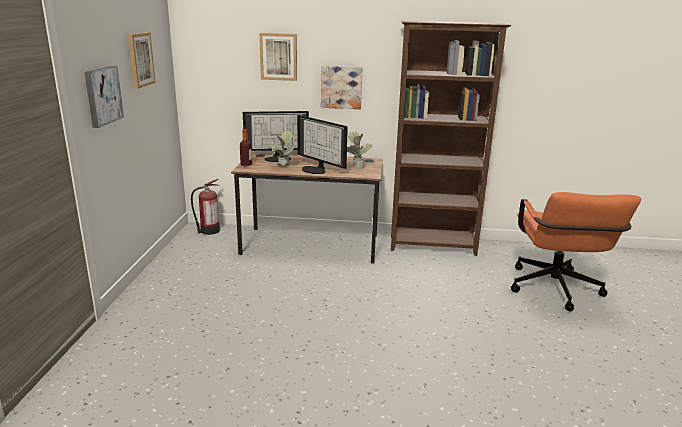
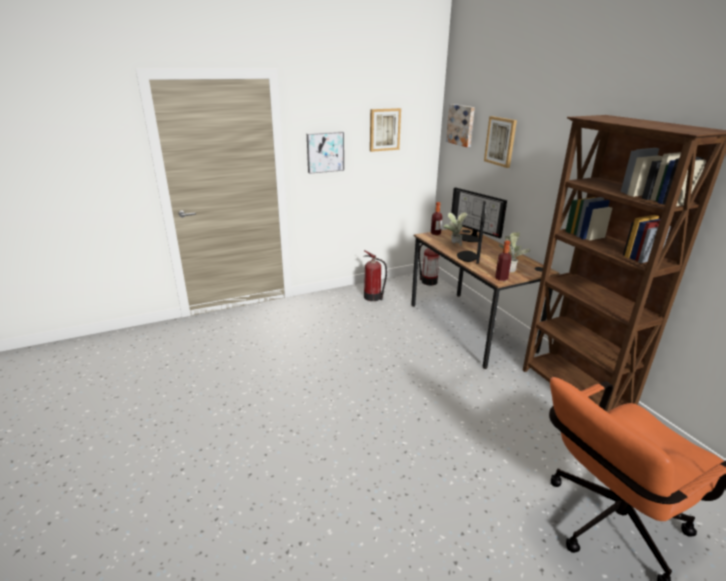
camera: 60 degrees right, 5 degrees up
(192, 267) = (373, 297): none -> fire extinguisher
(341, 87) = (542, 183): picture -> picture (461, 125)
(370, 174) = (501, 279): none -> bottle

